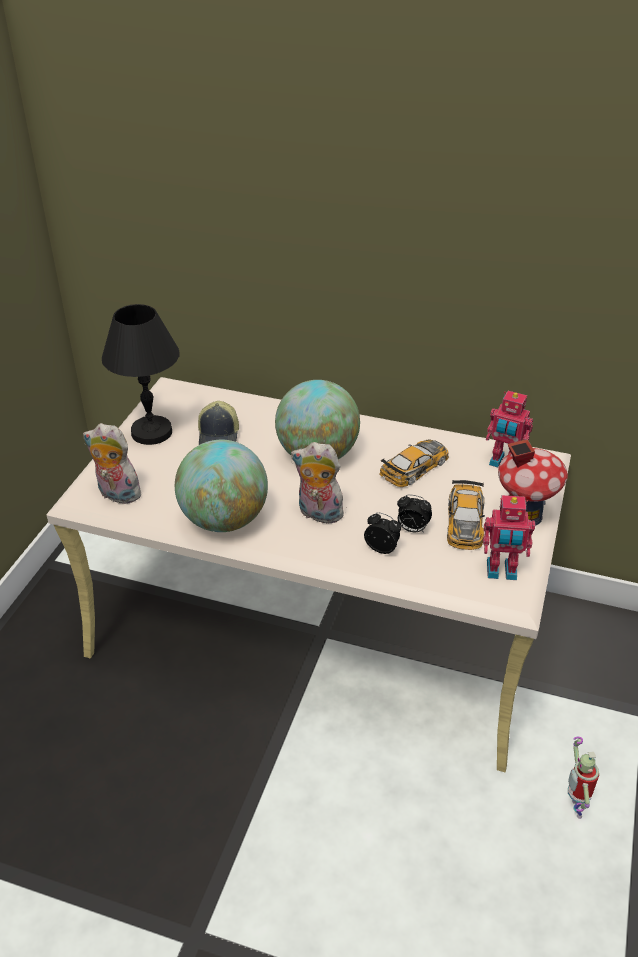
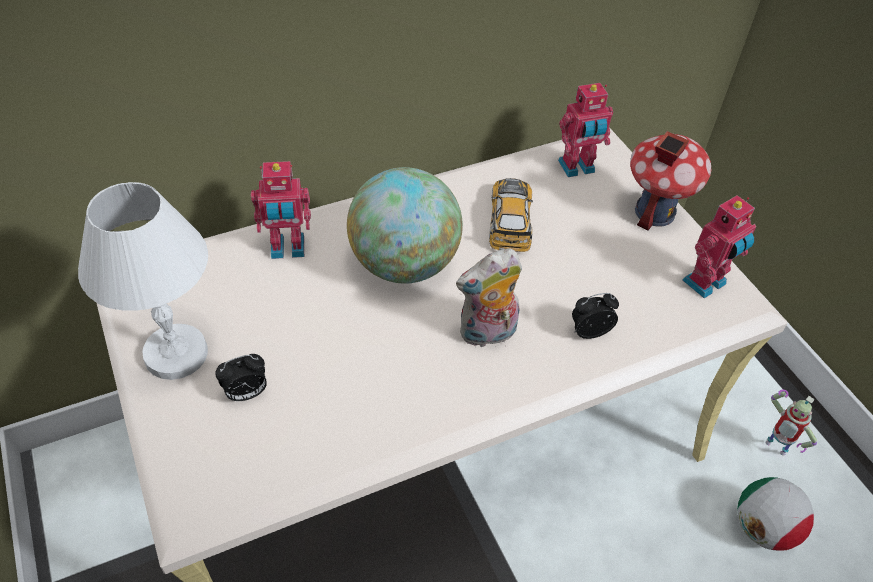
camera: 45 degrees left, 10 degrees up
(116, 495) = (234, 470): plush toy -> none
(151, 432) = (175, 353): black table lamp -> white table lamp
(219, 436) = (268, 307): cap -> none
(224, 520) = (402, 410): globe -> none
(263, 415) = (287, 249): none -> toy robot
(412, 529) = (588, 291): alarm clock -> alarm clock (246, 393)
(465, 522) = (620, 252): toy car -> none
(498, 846) = (762, 528): none -> football

